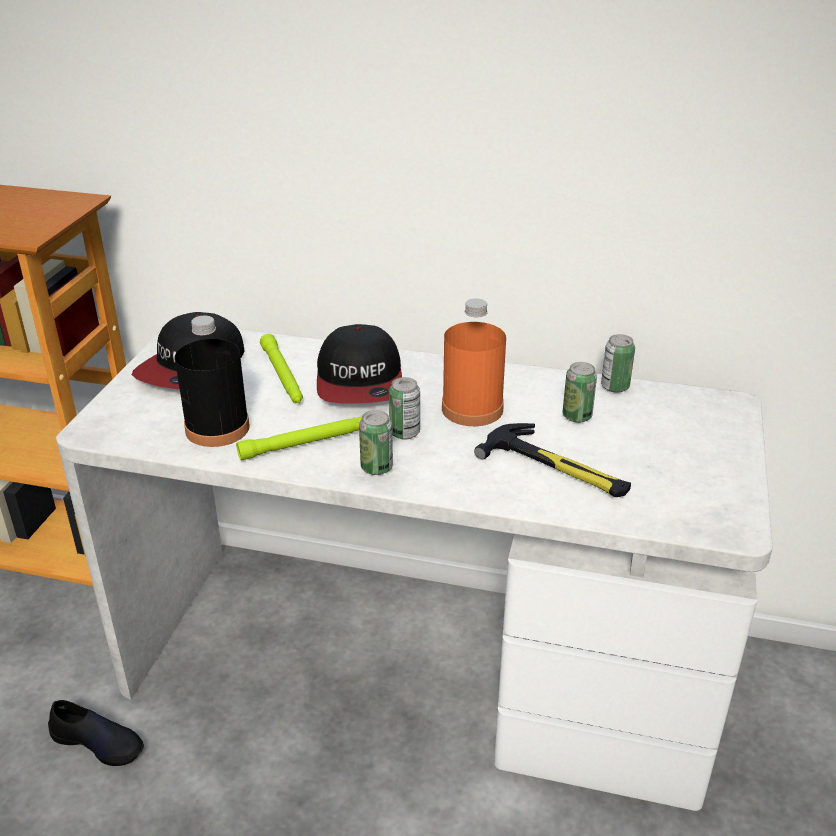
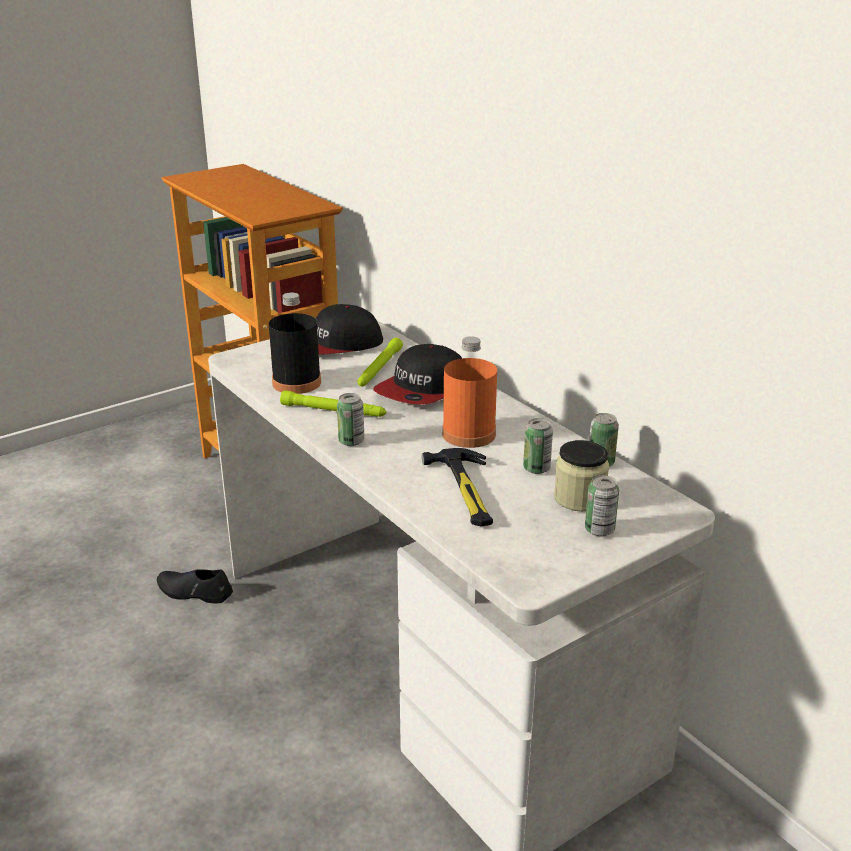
camera: 40 degrees right, 5 degrees down
(99, 742) = (194, 592): black shoe -> black shoe turned 135 degrees clockwise
(404, 433) = (400, 429): can -> can (599, 530)
(649, 428) = (579, 498): none -> jar

